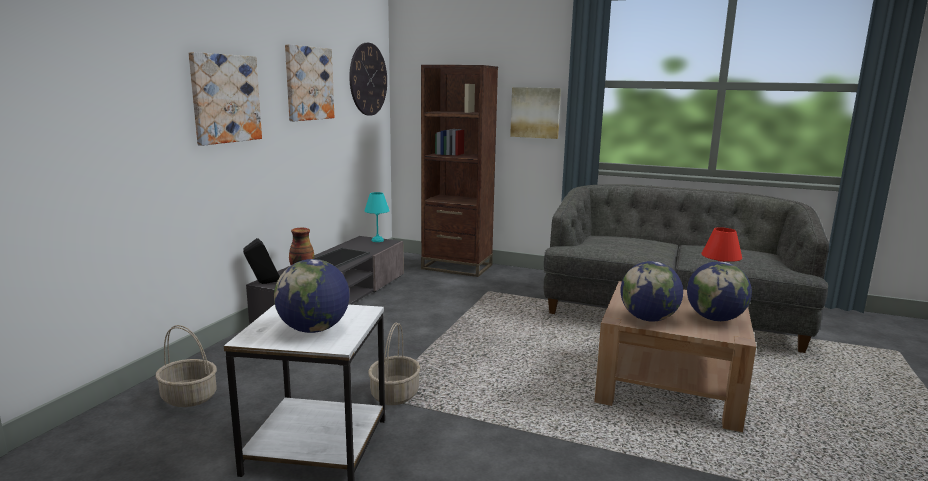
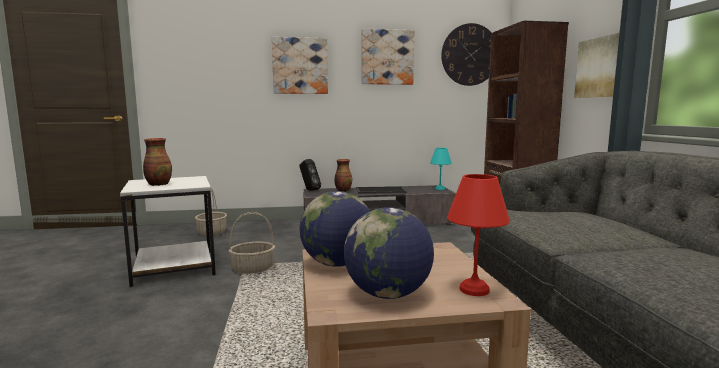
camera: 60 degrees right, 5 degrees down
(314, 329) = (158, 184): globe -> vase

